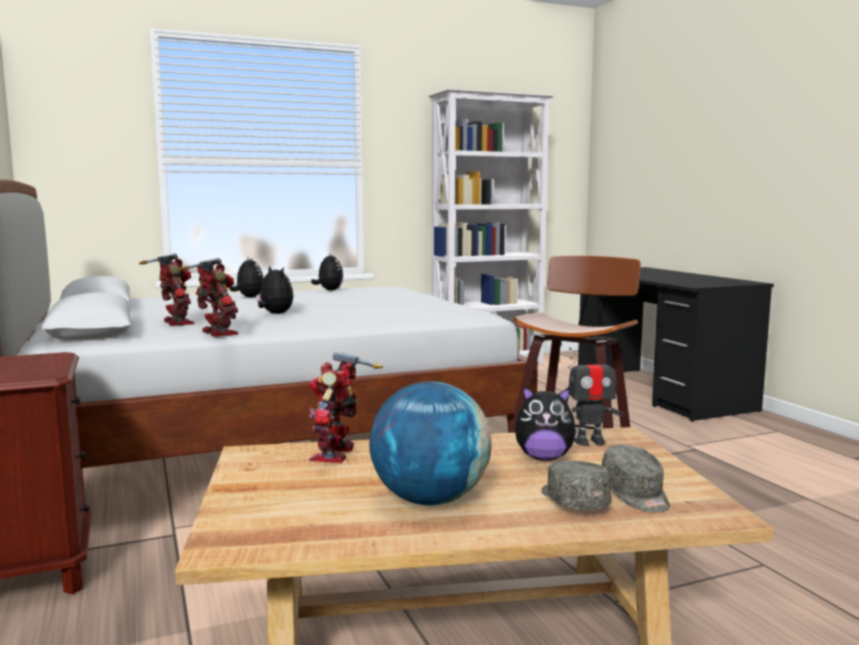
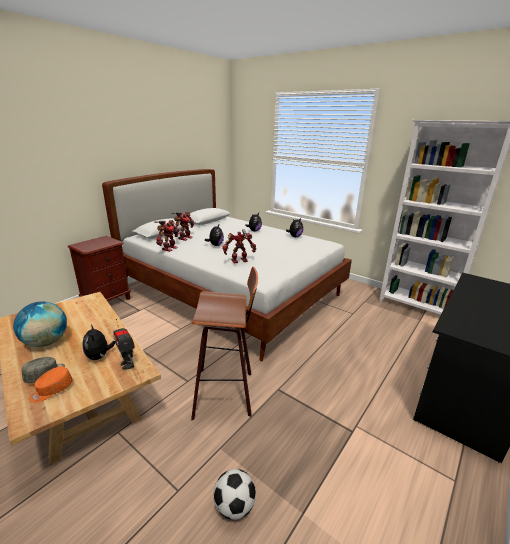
camera: 60 degrees right, 15 degrees up
(336, 454) = (95, 311): toy robot -> toy robot (239, 261)
(635, 495) = (52, 390): grey cap -> orange cap
(795, 532) = (234, 506): none -> football

